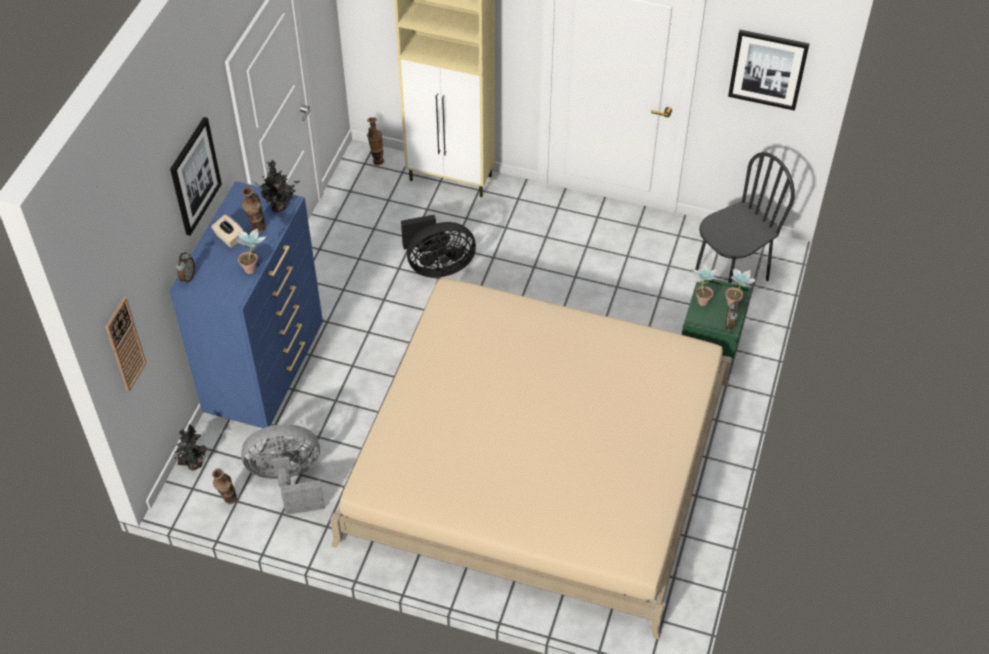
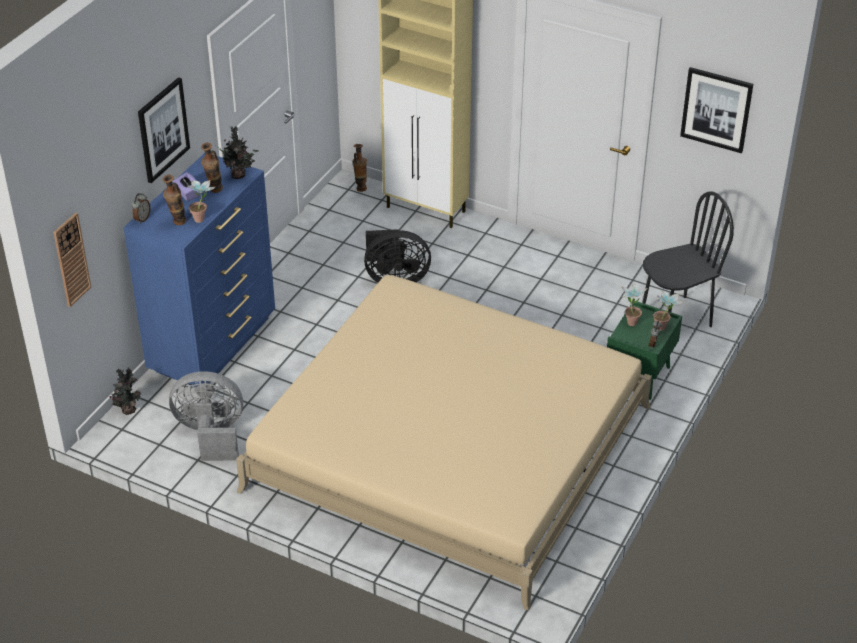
camera: 10 degrees right, 10 degrees down
(229, 238) = (187, 194): beige tissue box -> purple tissue box
(229, 502) = (152, 445): vase -> vase (177, 224)

